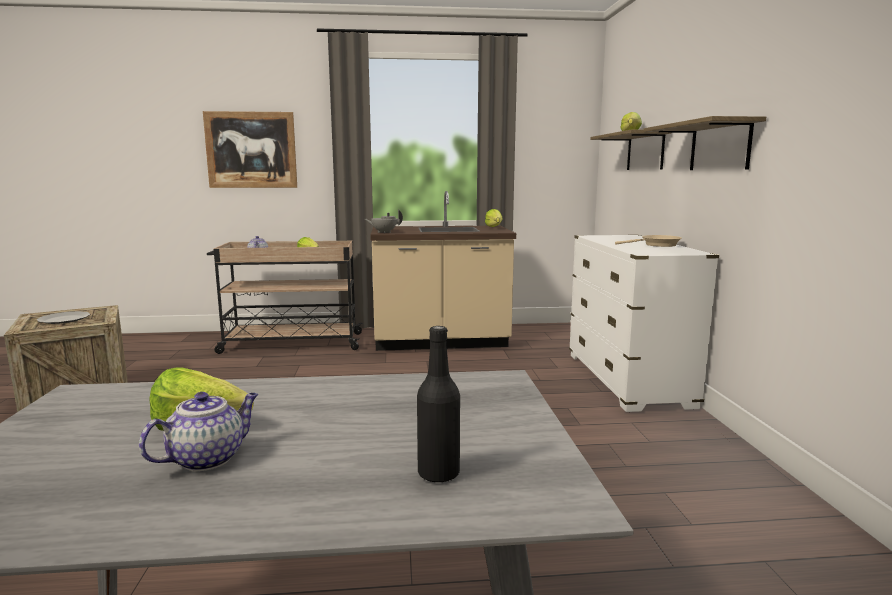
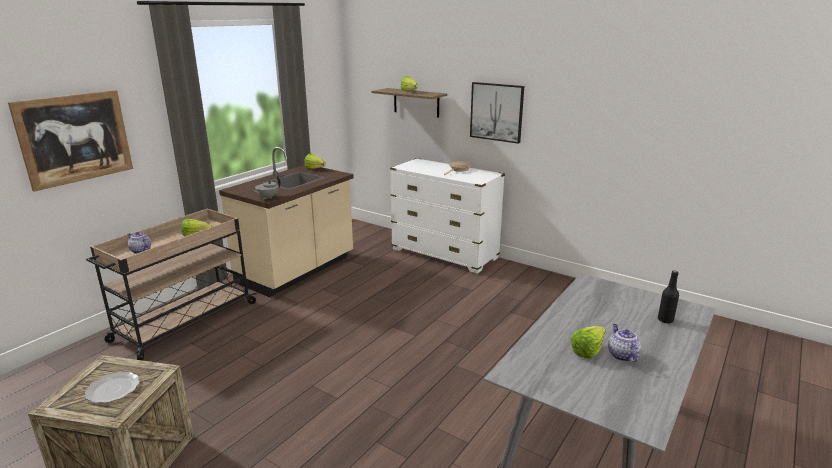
camera: 50 degrees left, 10 degrees up
(719, 146) = (496, 112): shelf -> picture

